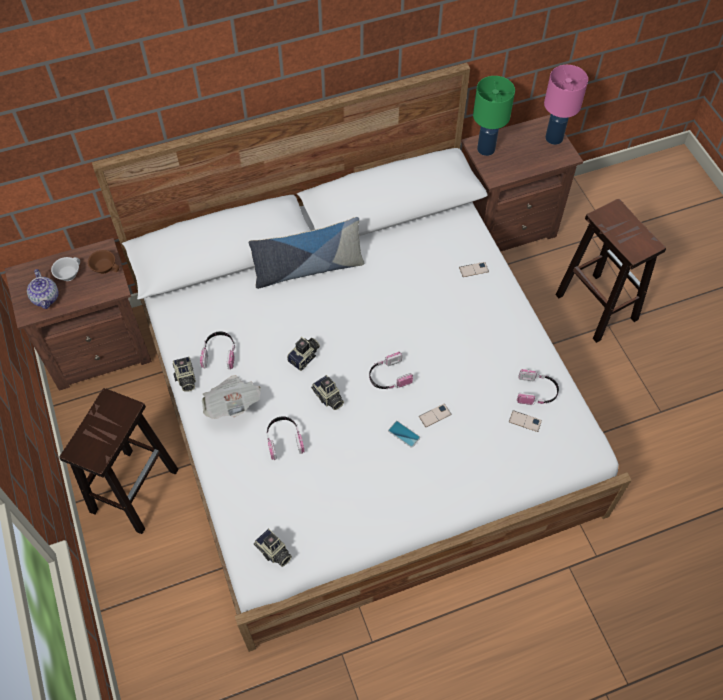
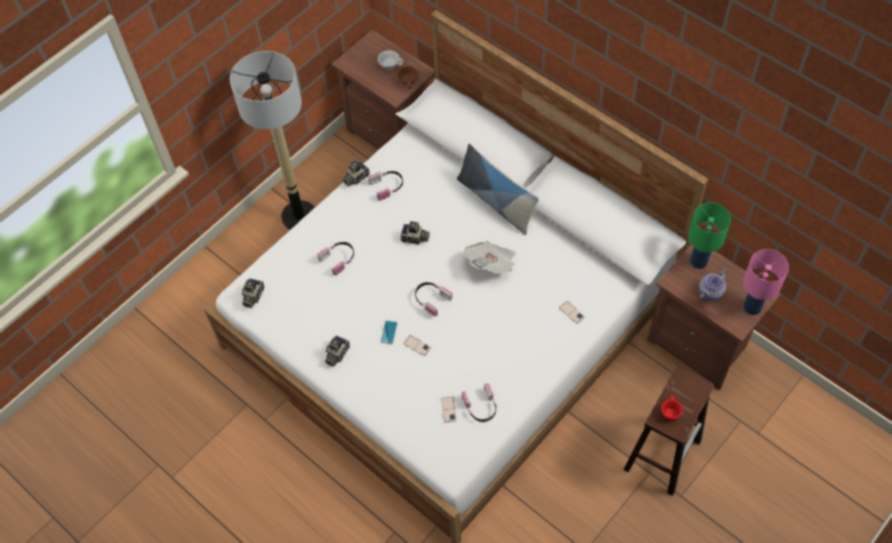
camera: 65 degrees right, 0 degrees up
(46, 298) = (363, 64): teapot -> teapot (711, 292)
(135, 489) = (299, 216): brown stool -> floor lamp
(232, 404) = (351, 215): newspaper -> newspaper (492, 264)
(328, 398) = (389, 269): camera -> camera (336, 354)
(630, 242) = (669, 411): none -> red cup

